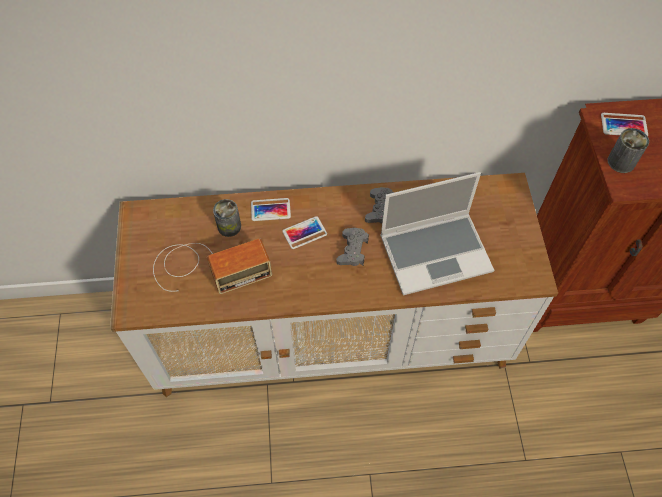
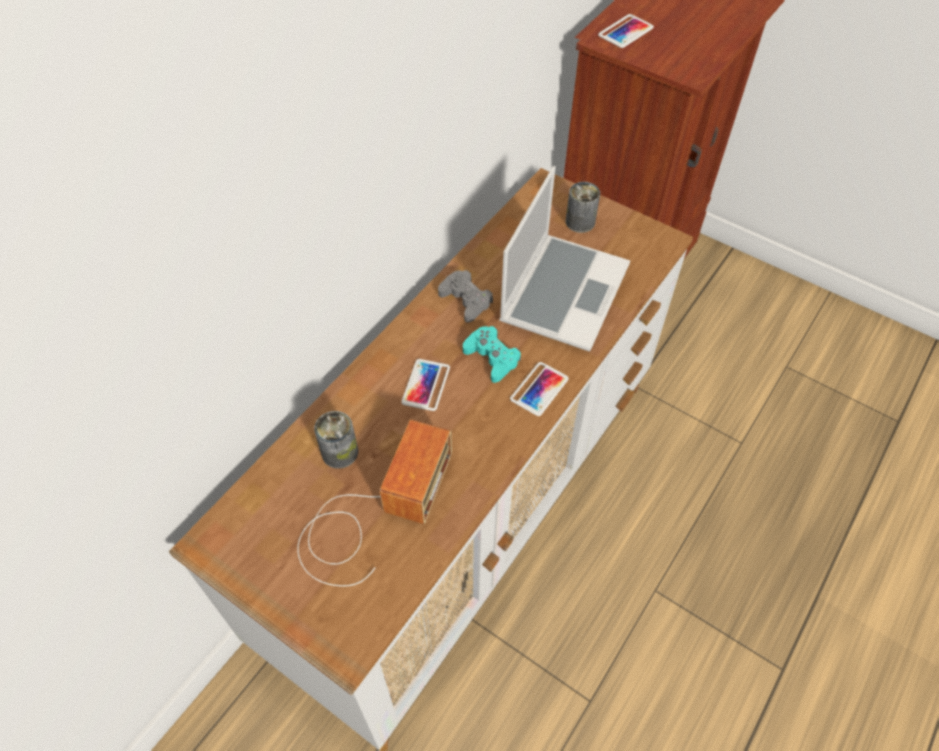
camera: 50 degrees left, 5 degrees down
(270, 210) = (361, 396): phone -> phone (539, 389)
(352, 250) = (492, 357): grey game controller -> turquoise game controller
(621, 162) = (664, 59): can -> can (580, 222)

